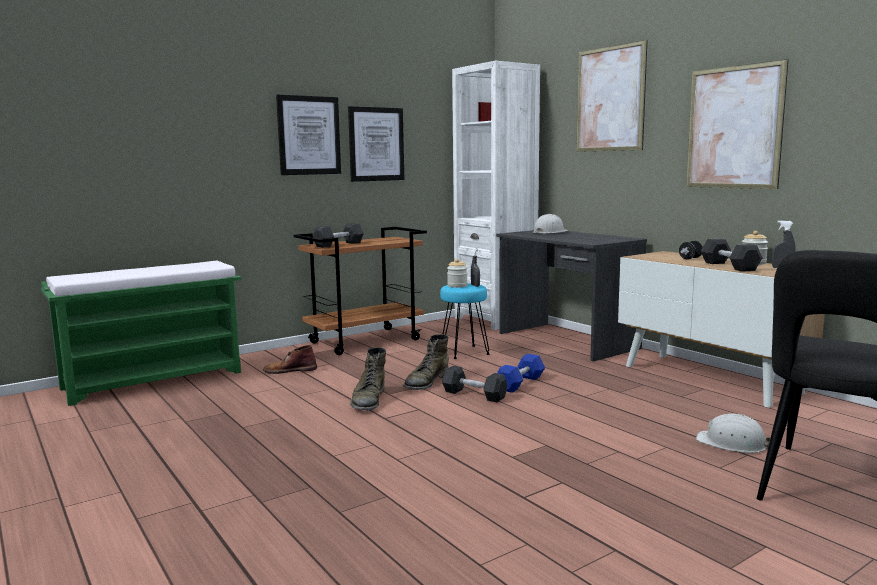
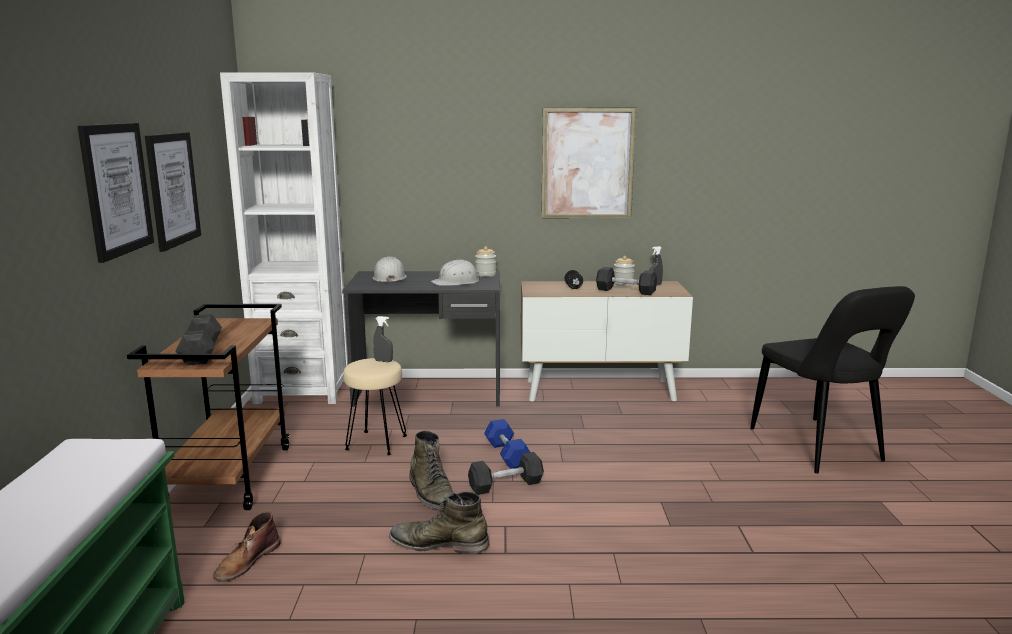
camera: 55 degrees left, 5 degrees up
(368, 400) = (439, 543): green boot -> green boot turned 150 degrees clockwise
(457, 286) = (367, 367): jar -> jar (485, 274)
(463, 352) = (376, 443): turquoise stool -> beige stool
(610, 99) = (440, 126): picture -> none
(732, 443) = (724, 439): white hard hat -> white hard hat (456, 282)

